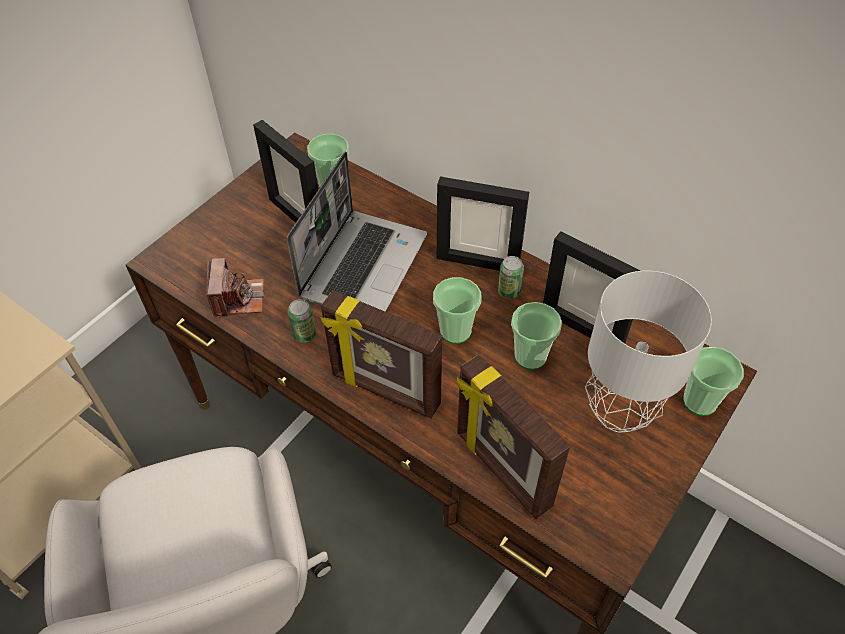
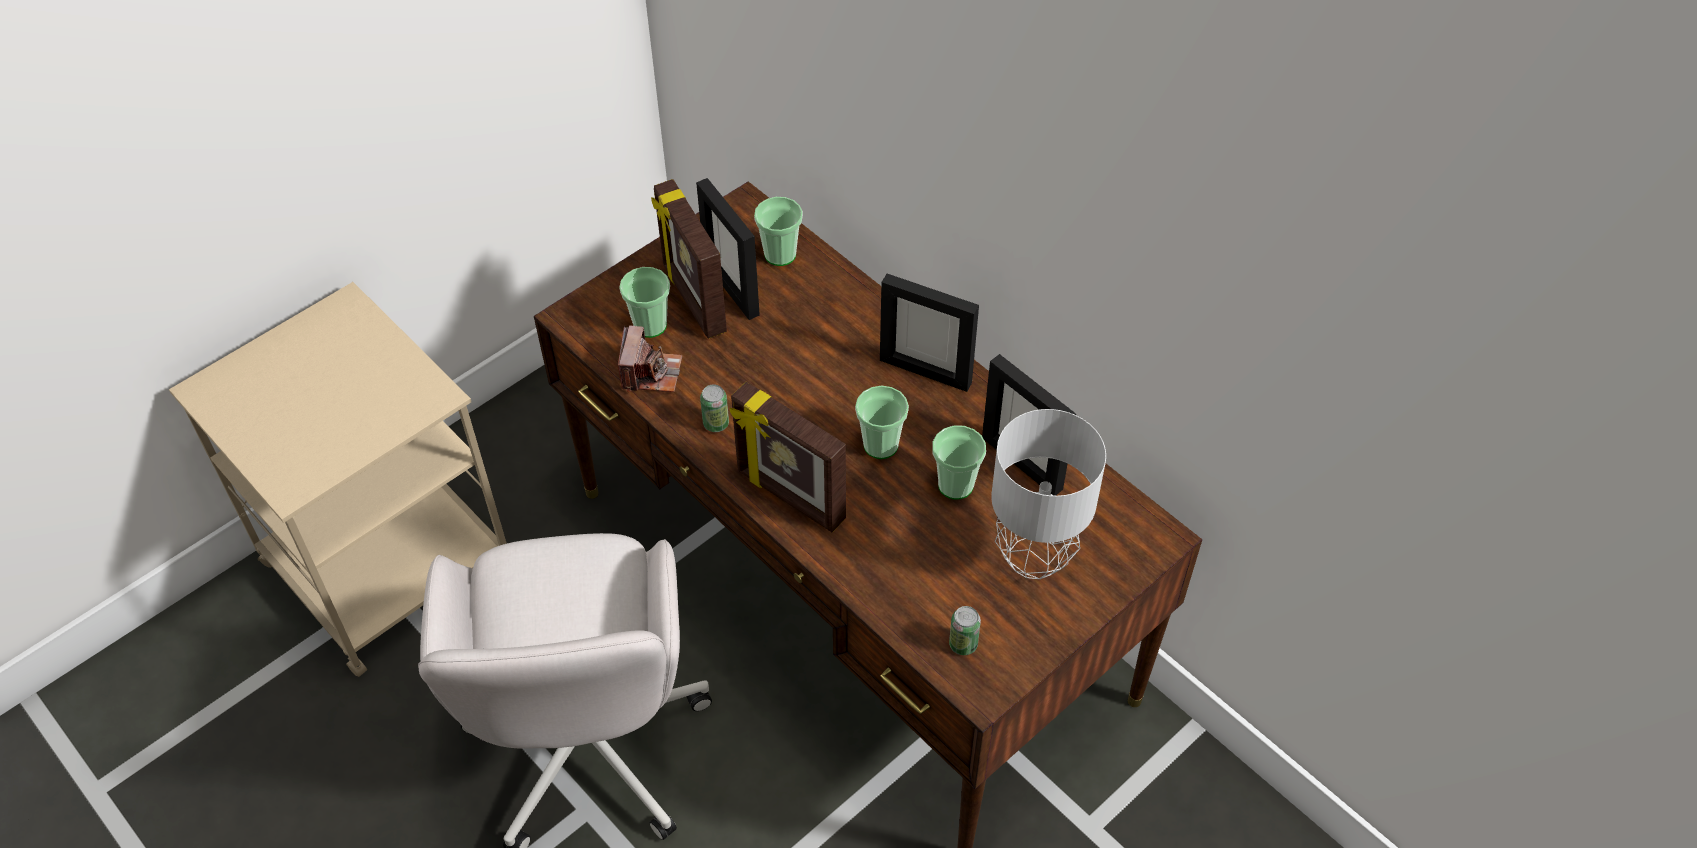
camera: 10 degrees right, 0 degrees up
(363, 265) = (795, 355): laptop -> none
(501, 470) = (892, 595): picture frame -> picture frame (693, 299)
(509, 291) = (952, 410): can -> can (963, 644)
(700, 401) = (1126, 561): cup -> cup (650, 325)

